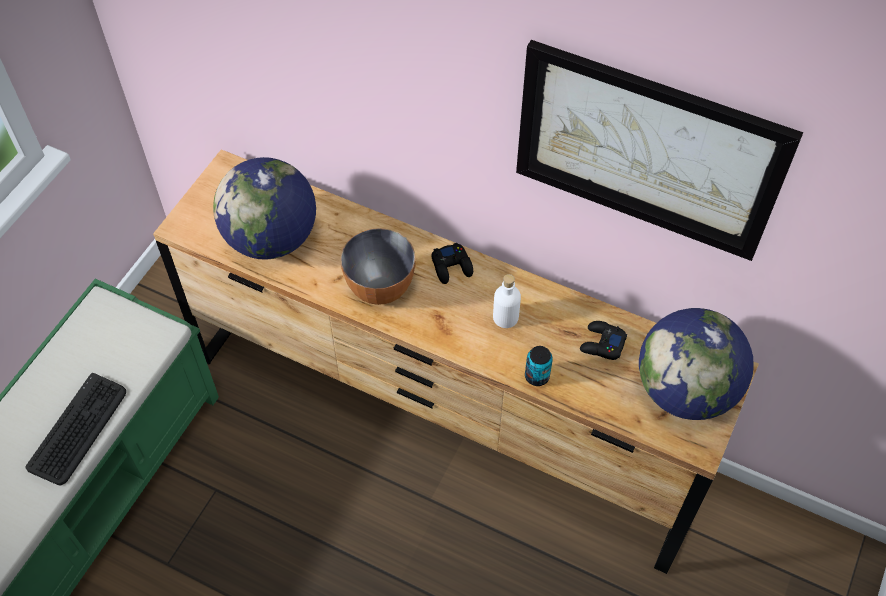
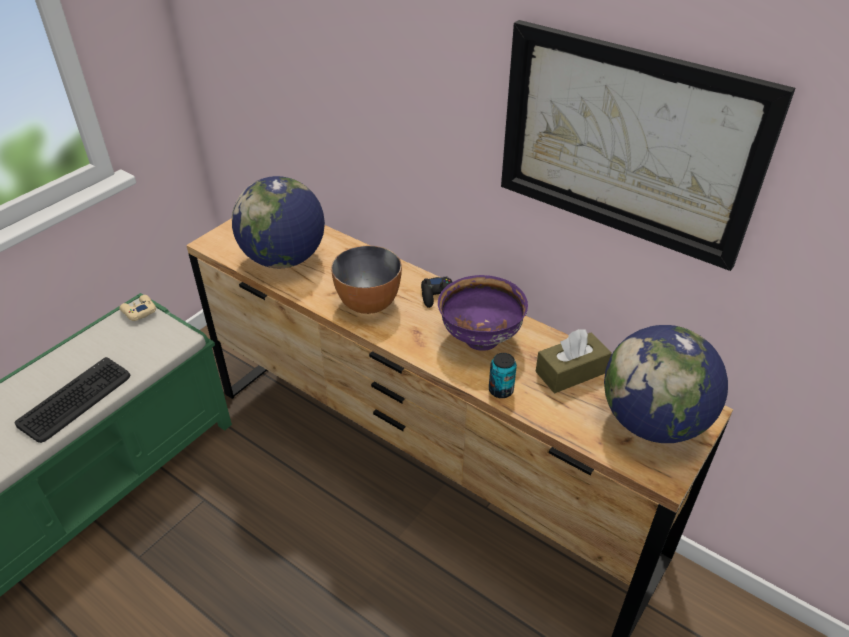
camera: 10 degrees right, 15 degrees down
(103, 305) = (138, 311): none -> beige game controller
(505, 317) = (480, 339): white bottle -> purple bowl
(602, 344) = (571, 372): black game controller -> brown tissue box

